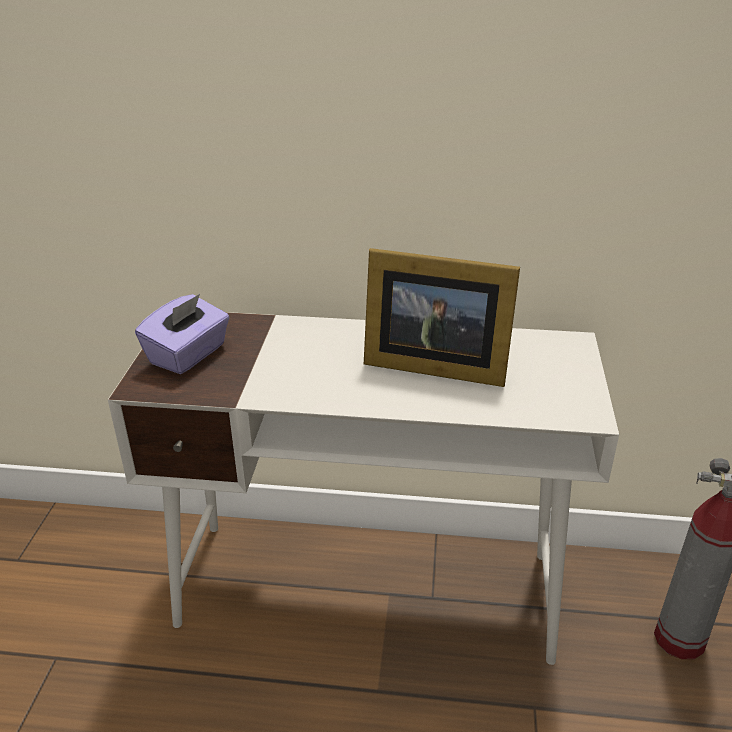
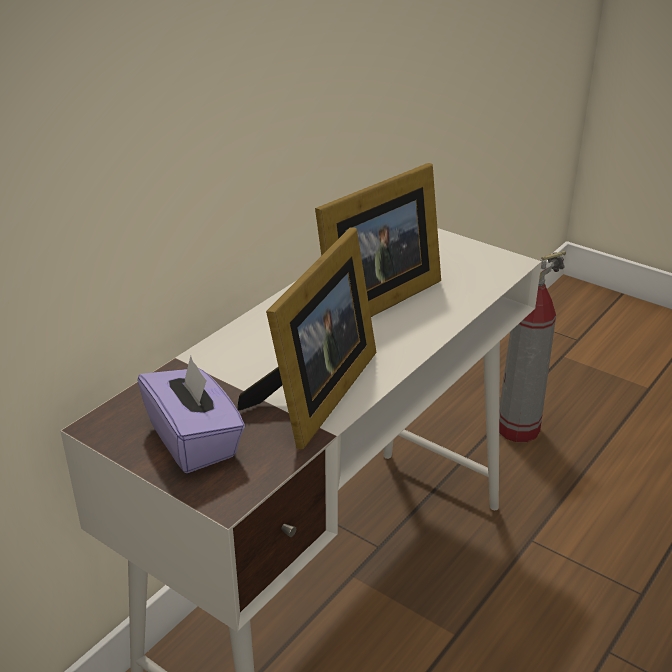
camera: 60 degrees left, 0 degrees up
(277, 382) = (315, 395): none -> picture frame

